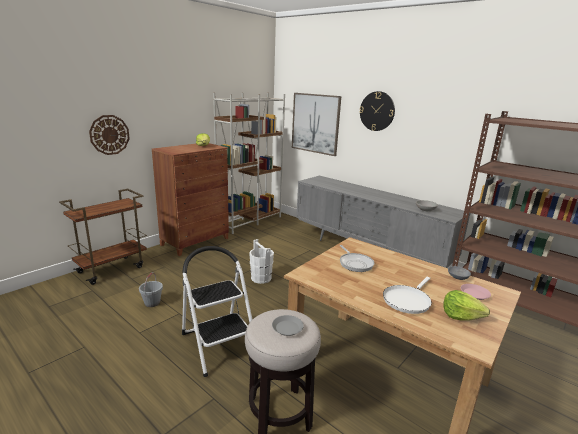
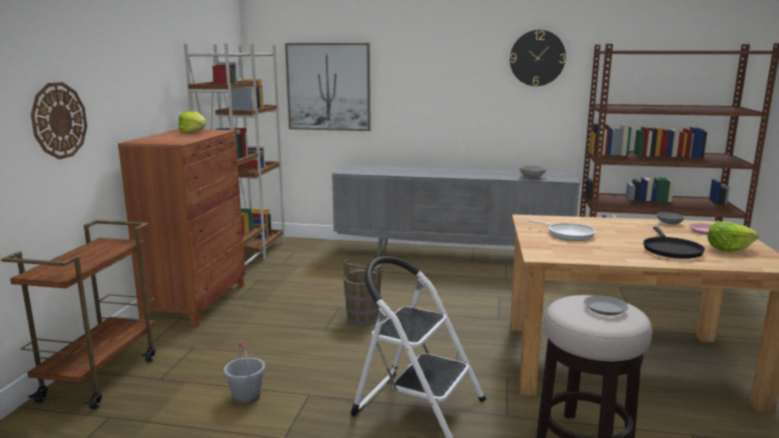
camera: 30 degrees left, 5 degrees down
(261, 278) = (362, 318): white bucket -> brown bucket
(377, 111) = (429, 59): wall clock -> wall clock (537, 58)
(407, 300) = (670, 250): white frying pan -> black frying pan

